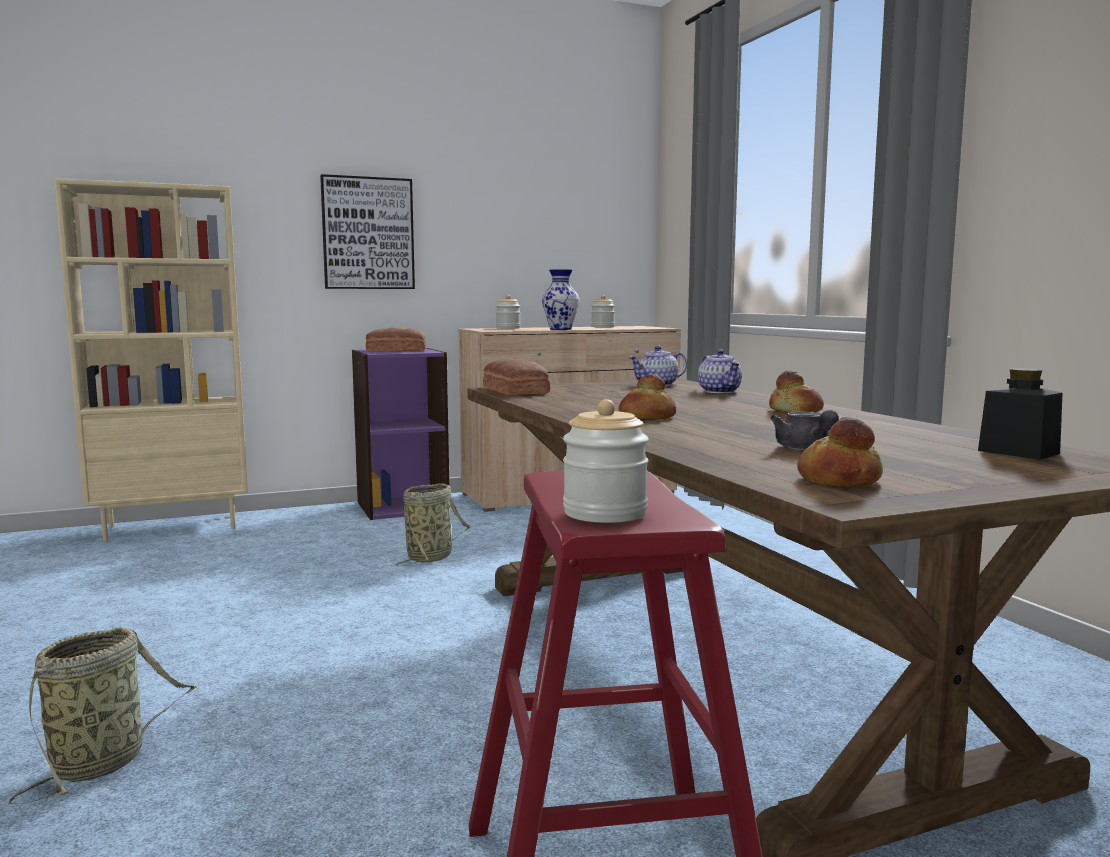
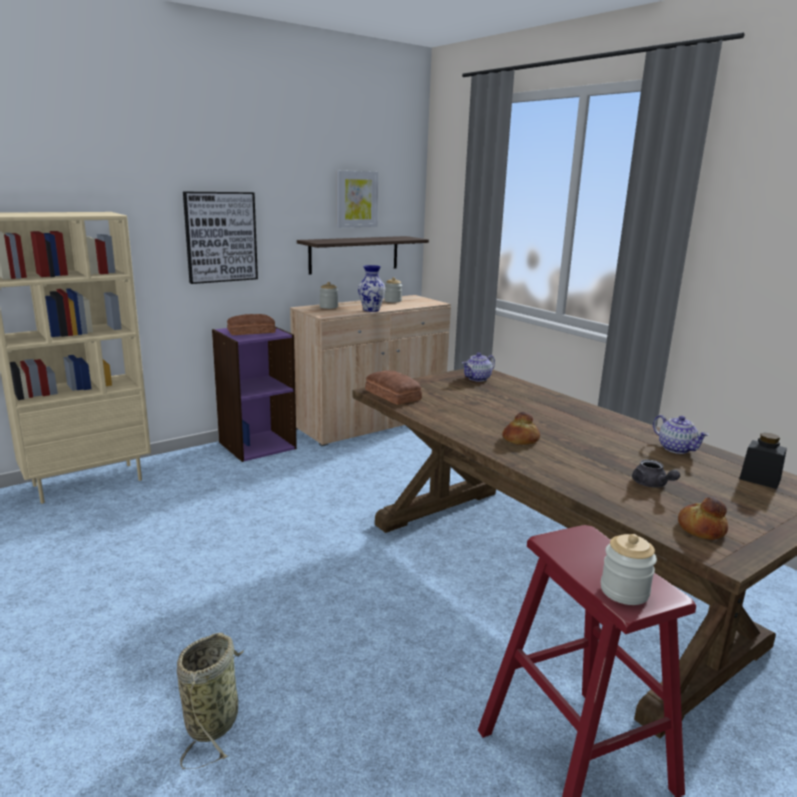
camera: 15 degrees left, 10 degrees up
(431, 557) = (312, 498): basket -> none
(552, 267) = (354, 254): none -> shelf
(555, 195) = (356, 199): none -> picture
(720, 391) = (527, 389): teapot -> teapot (676, 449)
(796, 411) = (599, 422): bread -> none

